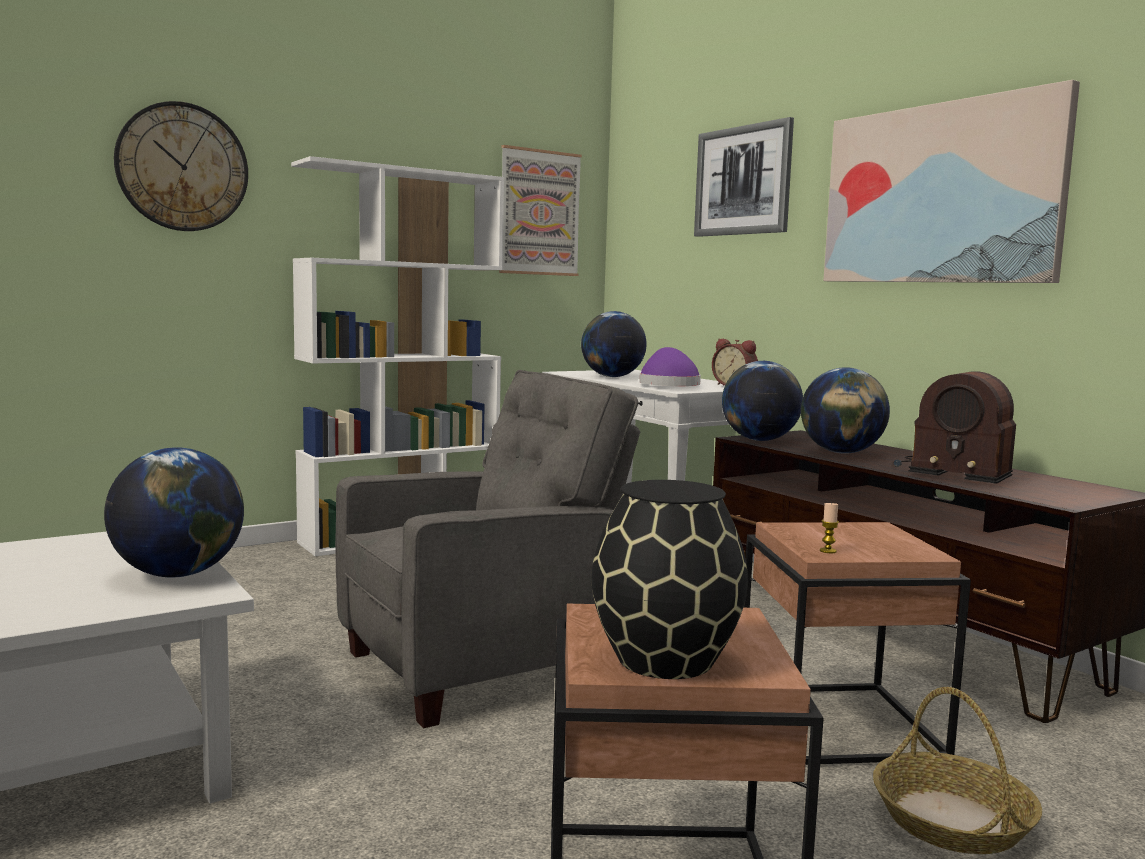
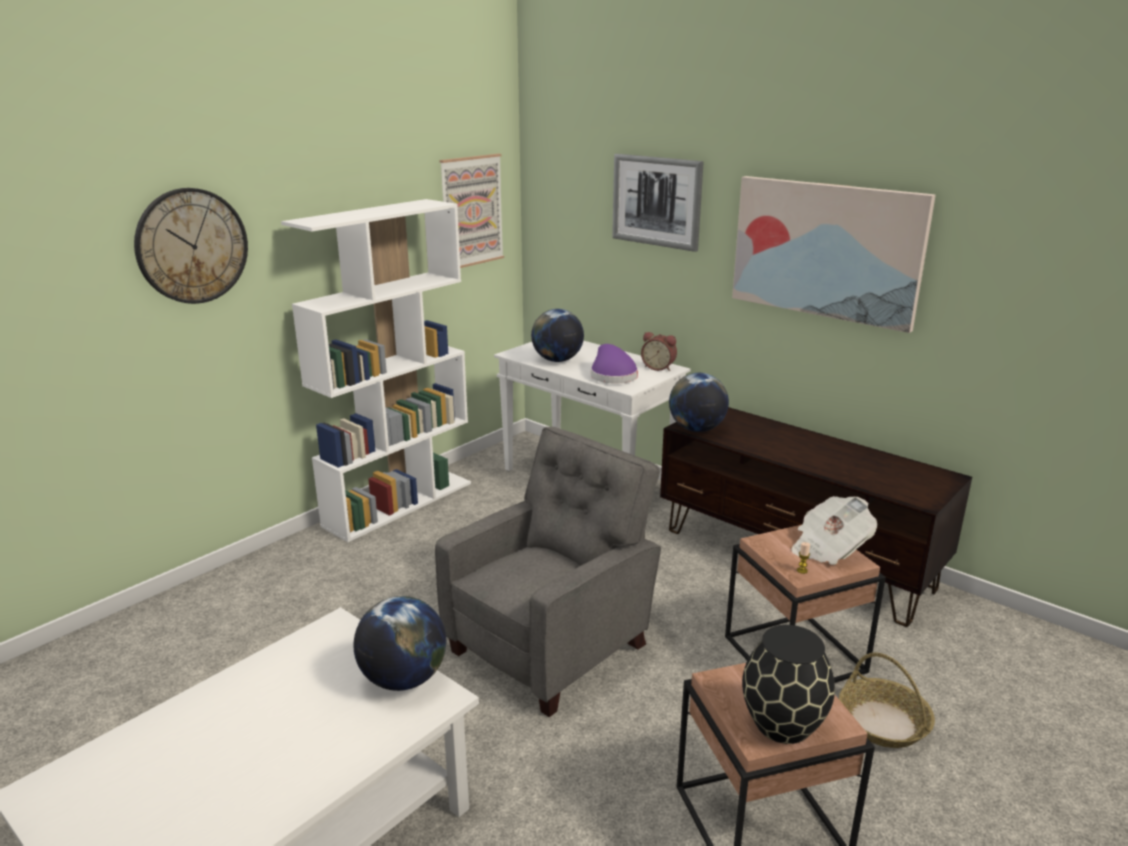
camera: 15 degrees left, 15 degrees up
(841, 453) = (761, 443): globe -> none
(887, 540) = (829, 548): none -> newspaper
(950, 471) = (841, 463): radio -> none

